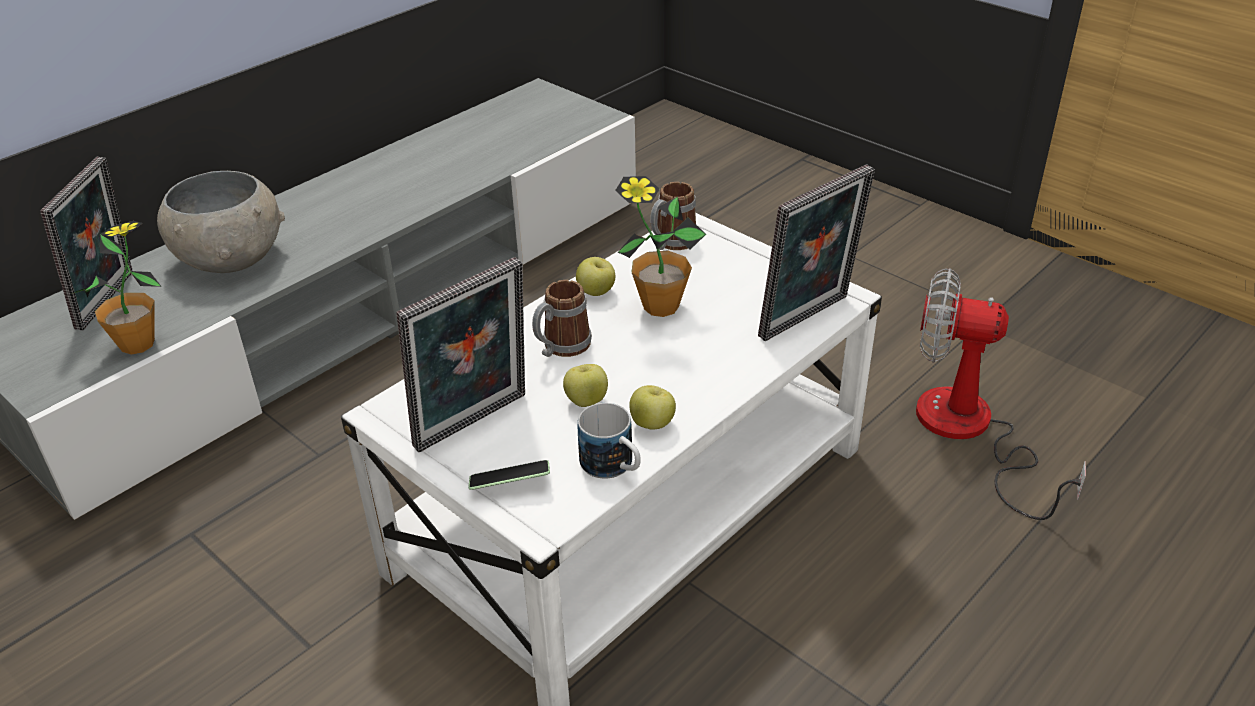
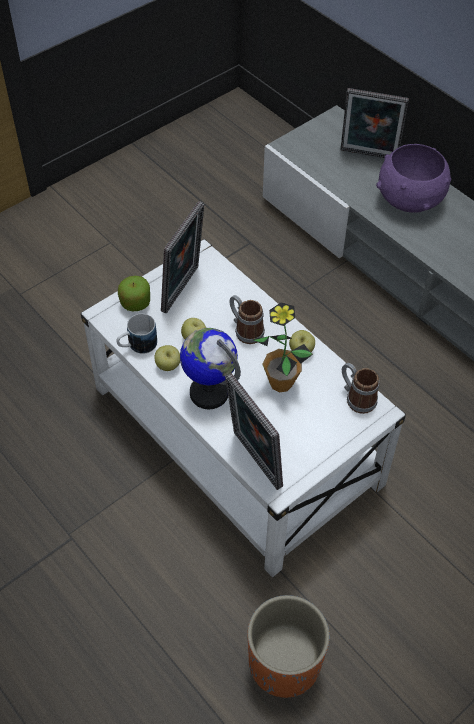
camera: 95 degrees right, 15 degrees up
(138, 344) = (325, 172): potted plant -> none
(230, 259) = (410, 199): grey bowl -> purple bowl
(475, 424) = (184, 290): picture frame -> picture frame turned 120 degrees counterclockwise
(510, 483) = (135, 303): phone -> apple
(697, 373) = (209, 392): none -> globe
(969, 433) = (284, 663): fan -> orange planter

